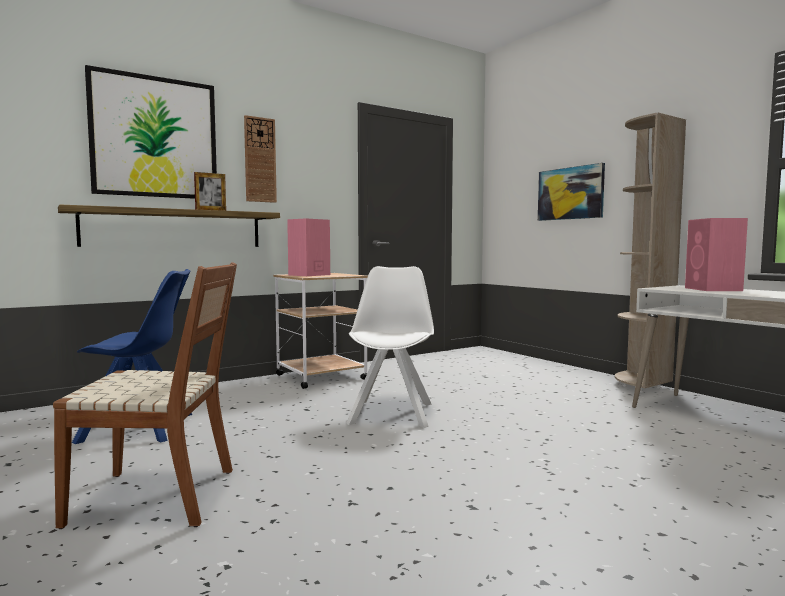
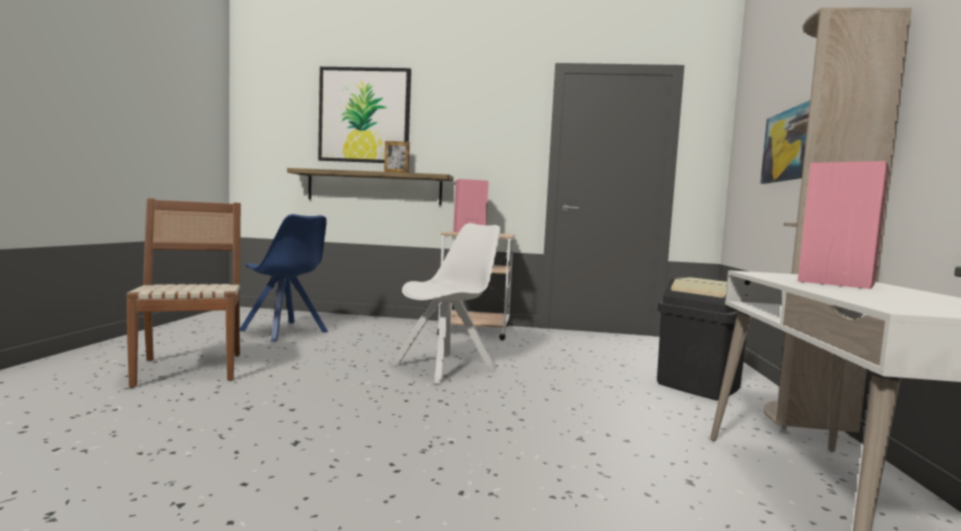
camera: 40 degrees right, 0 degrees up
(161, 498) = (190, 368): chair -> chair turned 150 degrees counterclockwise
(260, 160) = (448, 128): wall clock -> none
(552, 378) = (698, 386): none -> black trash can

